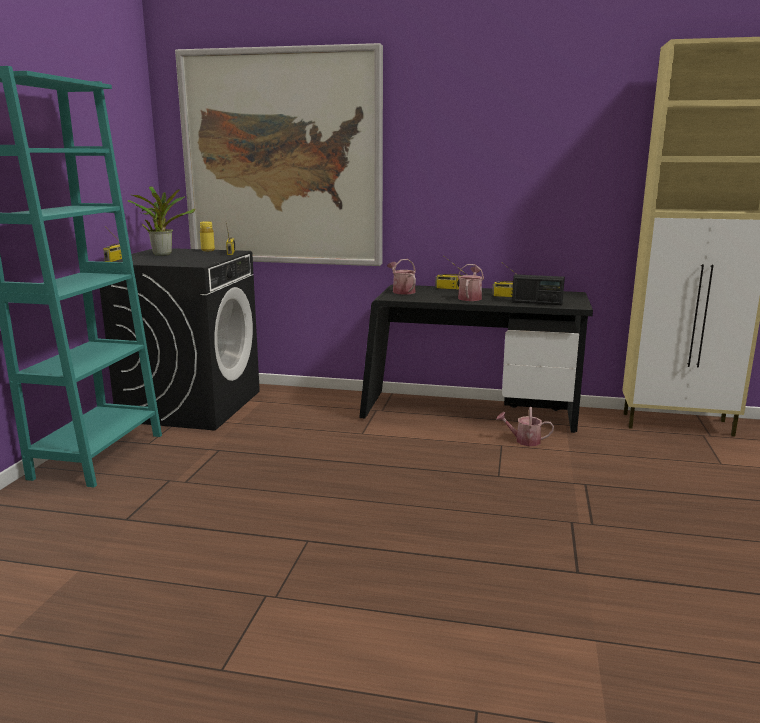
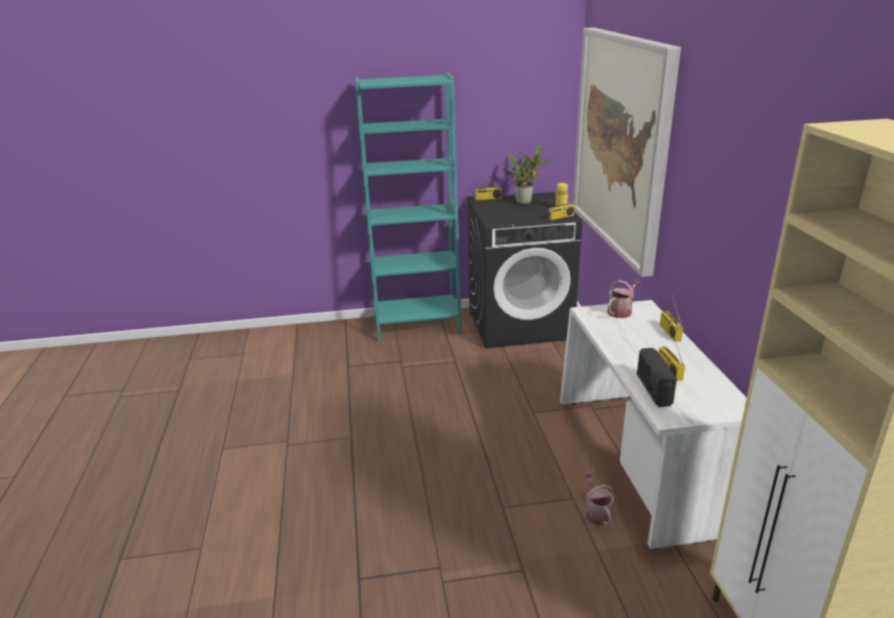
camera: 70 degrees right, 10 degrees up
(470, 298) = (633, 349): watering can -> none
(470, 414) = (636, 463): black desk -> white desk

